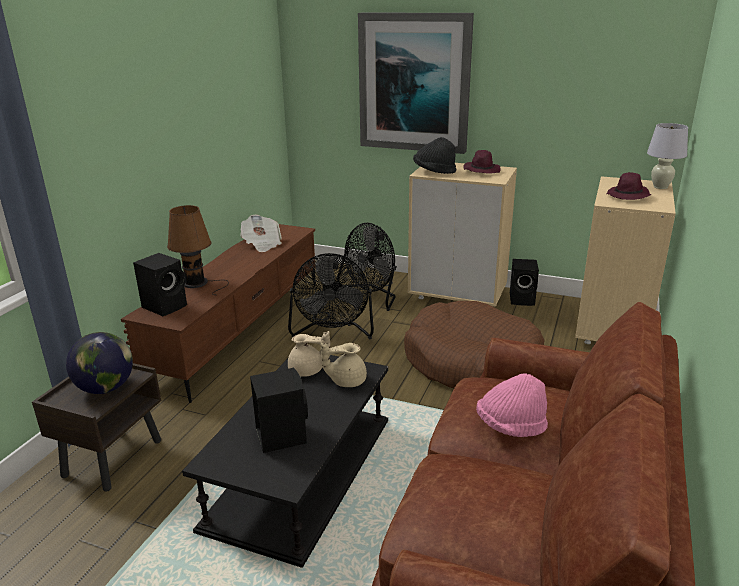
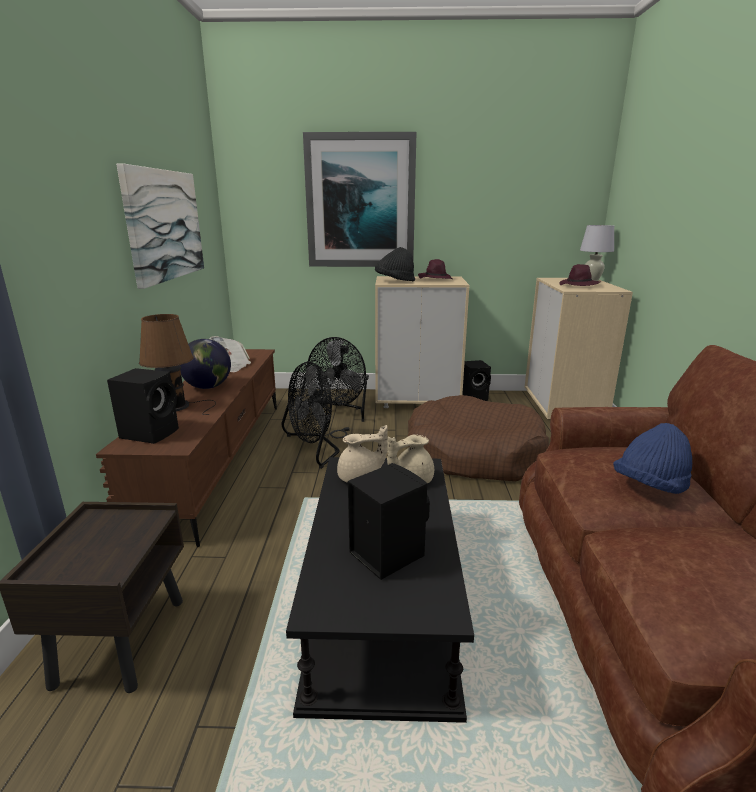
camera: 20 degrees left, 5 degrees down
(106, 388) = (114, 541): globe -> globe (208, 387)
(208, 119) = (164, 225): none -> picture
(330, 330) = (317, 446): black fan -> black fan turned 75 degrees clockwise
(510, 426) = (650, 486): pink hat -> blue hat

